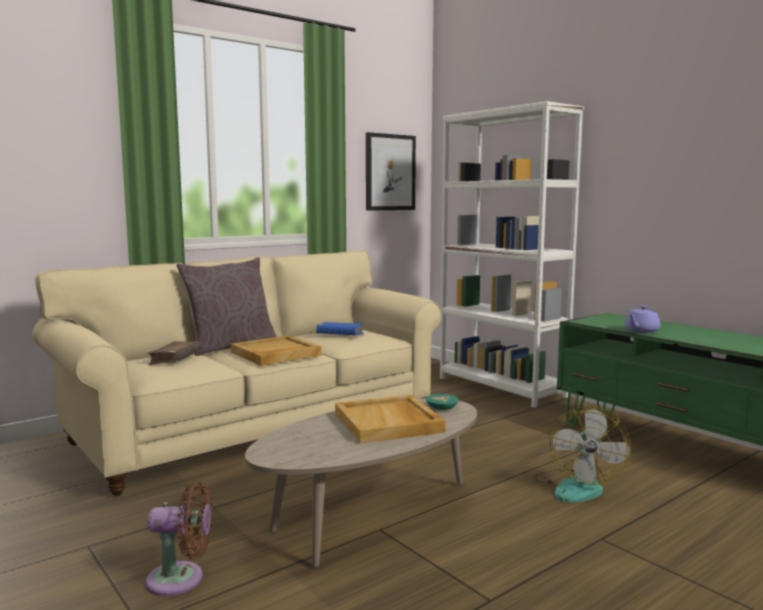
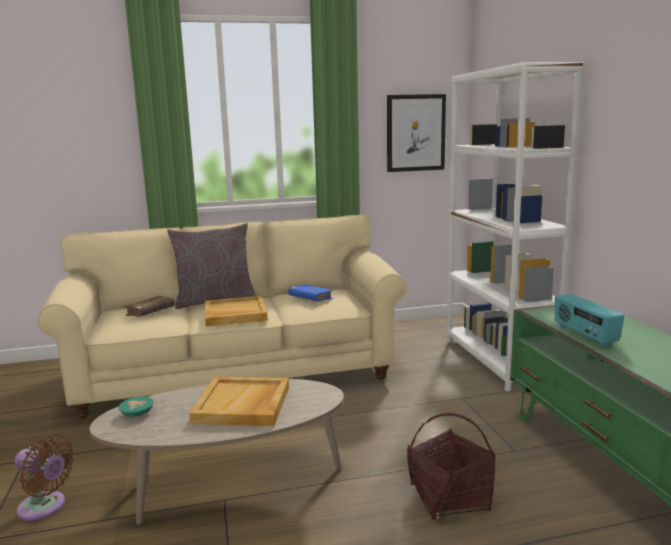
camera: 25 degrees right, 5 degrees up
(440, 408) = (309, 395): turquoise bowl -> turquoise bowl (136, 413)
(577, 486) = (449, 498): fan -> basket
(641, 331) = (584, 336): purple teapot -> radio

